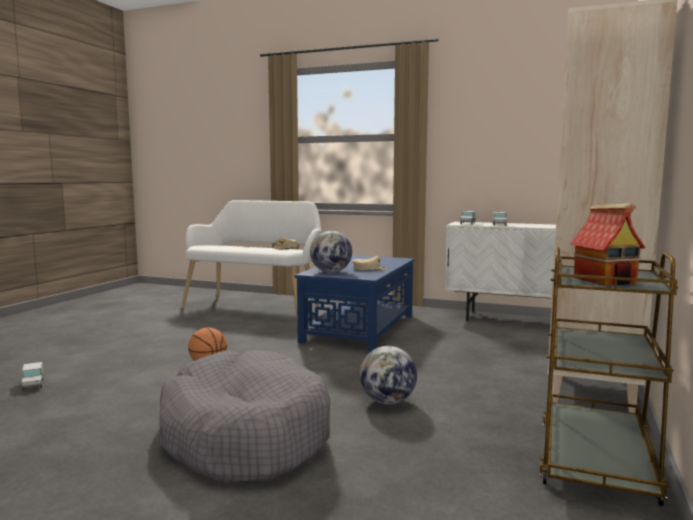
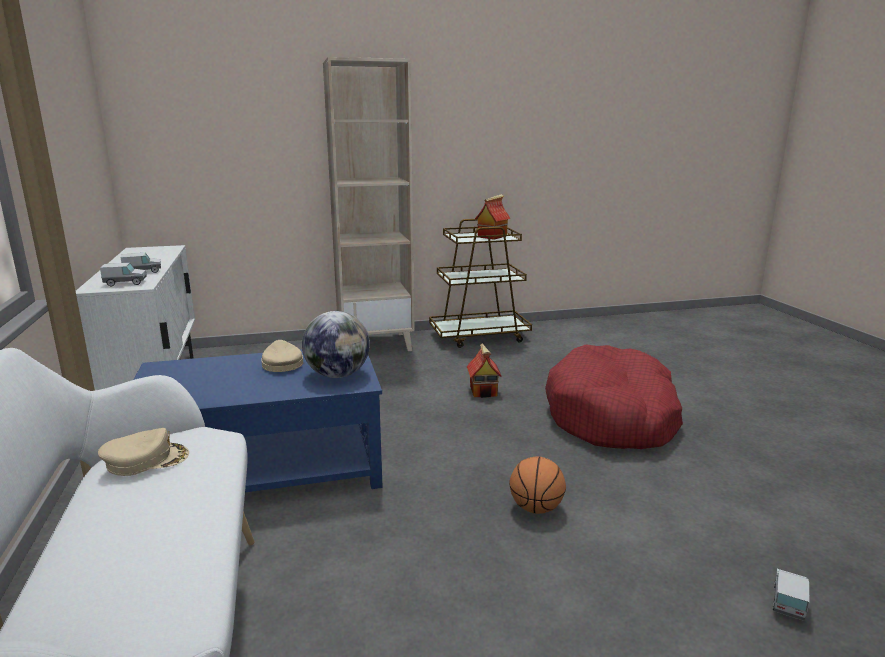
camera: 125 degrees left, 10 degrees up
(244, 435) = (612, 416): grey dog bed -> red dog bed
(388, 402) = (484, 391): globe -> toy house

